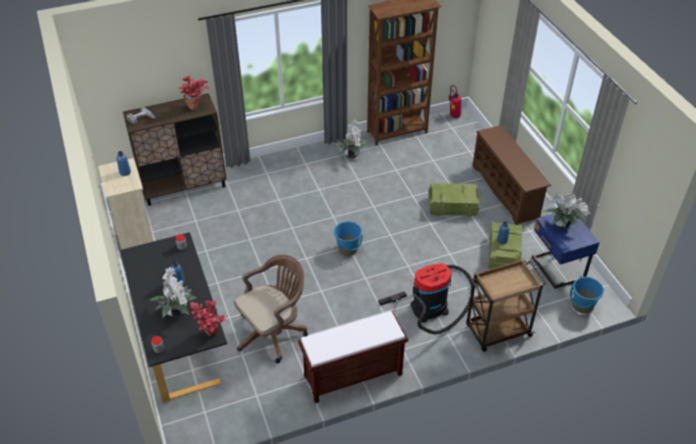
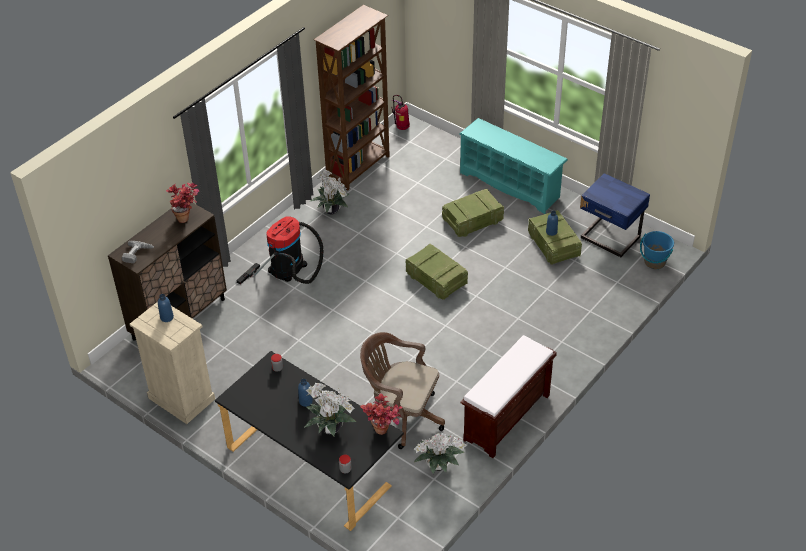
camera: 30 degrees left, 0 degrees up
(274, 332) = (401, 416): brown office chair -> brown office chair turned 90 degrees counterclockwise
(348, 249) = (406, 305): blue bucket -> none
(387, 240) = (437, 280): none -> crate
(432, 306) = (528, 322): vacuum cleaner -> vacuum cleaner (289, 265)
(497, 331) = (601, 318): brown cart -> none
(506, 191) = (511, 185): brown shoe rack -> turquoise shoe rack
(562, 226) = (609, 193): potted plant -> potted plant (439, 467)

